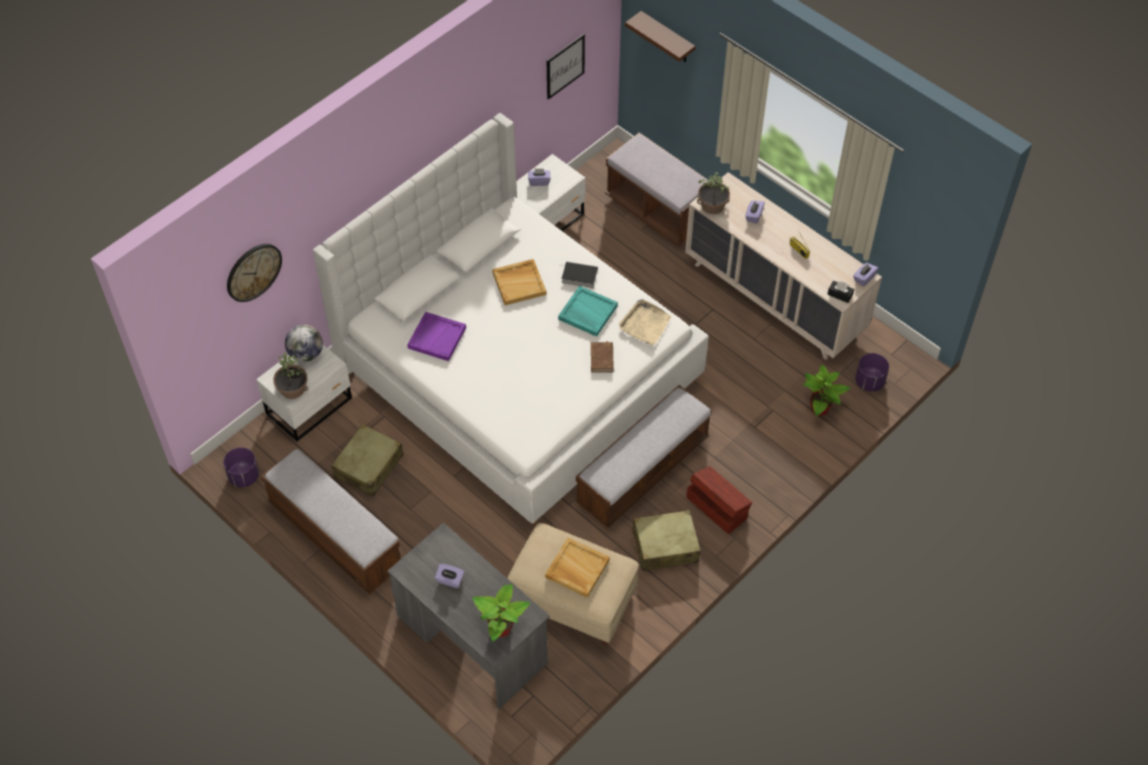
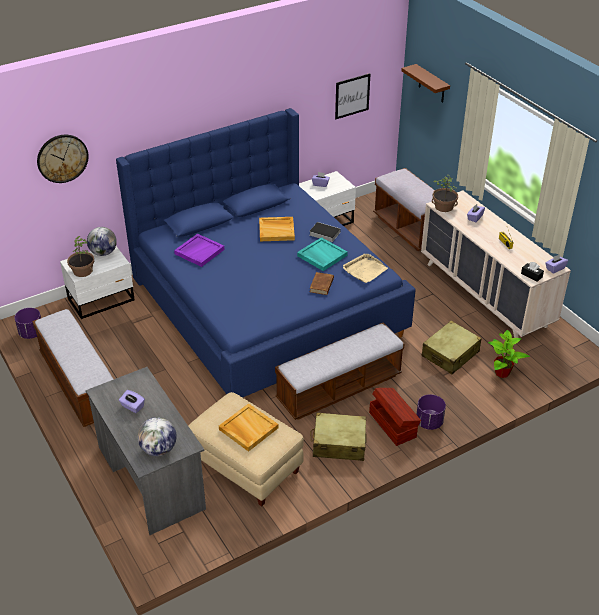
camera: 15 degrees right, 15 degrees down
(369, 466) = (126, 344): beige suitcase -> beige suitcase (450, 354)
(501, 628) = (158, 449): potted plant -> globe
(518, 371) = (266, 305): white bed -> blue bed
(869, 382) = (550, 362): purple planter -> purple planter (429, 422)

